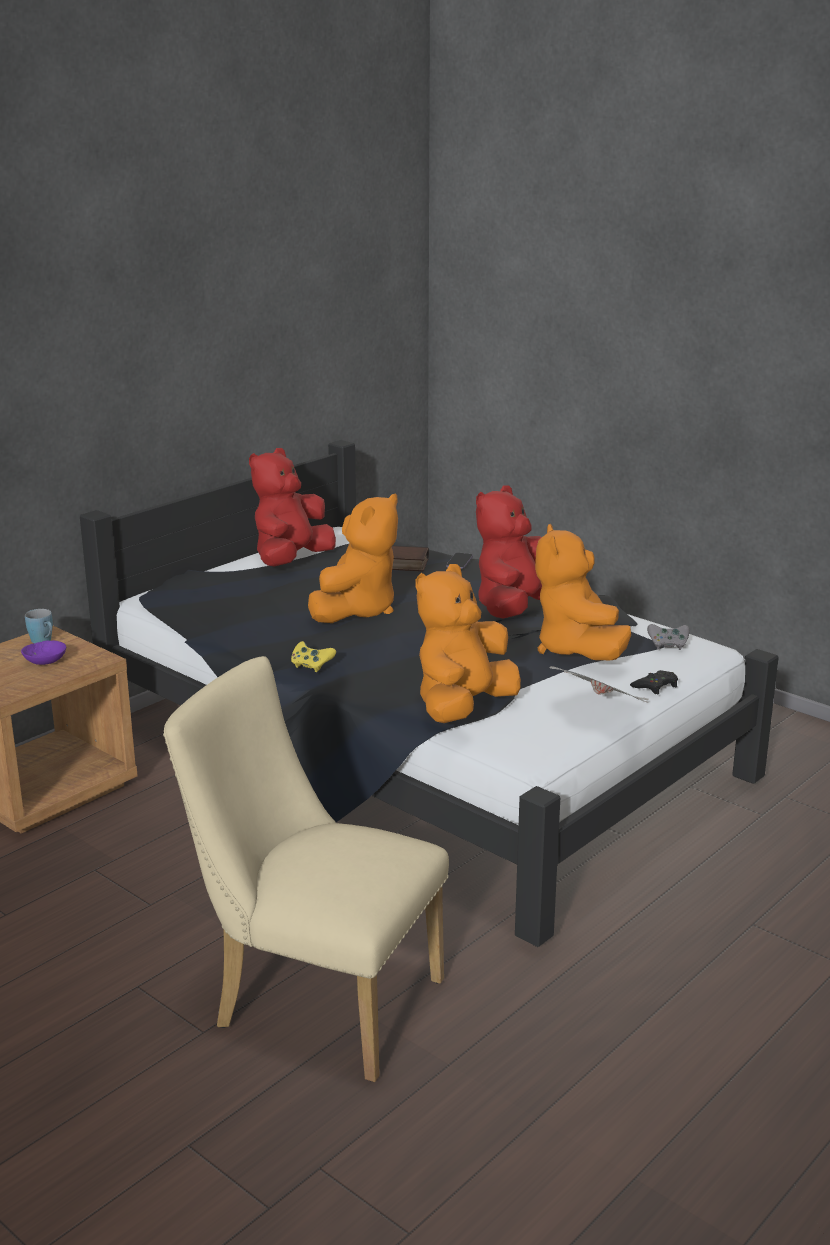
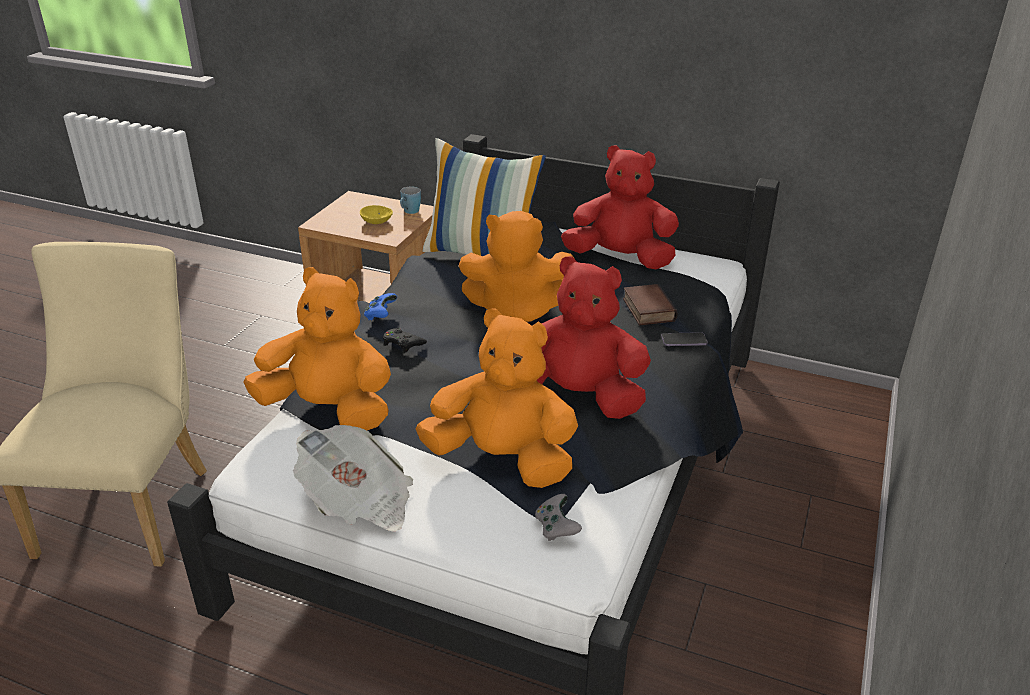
camera: 70 degrees right, 10 degrees up
(45, 661) = (375, 221): purple bowl -> yellow bowl
(229, 607) = (482, 254): none -> pillow
(311, 666) = (380, 315): yellow game controller -> blue game controller
(577, 650) = (502, 460): orange plush toy -> orange plush toy turned 45 degrees clockwise
(655, 686) = (437, 534): black game controller -> black game controller (403, 343)

